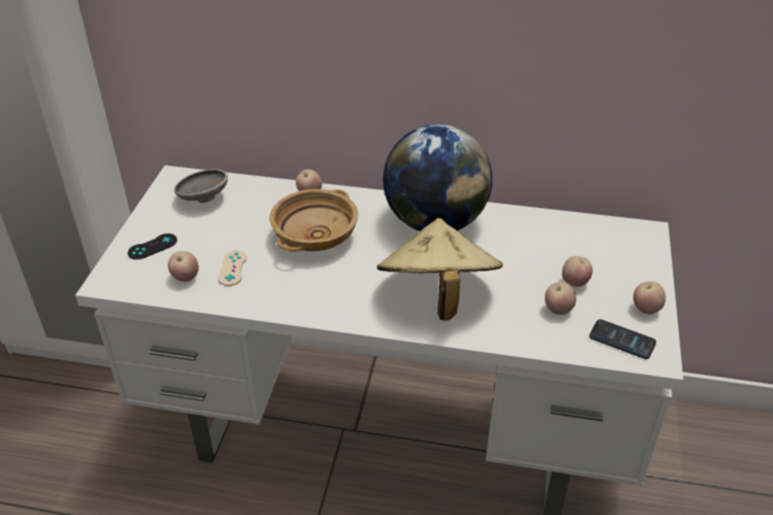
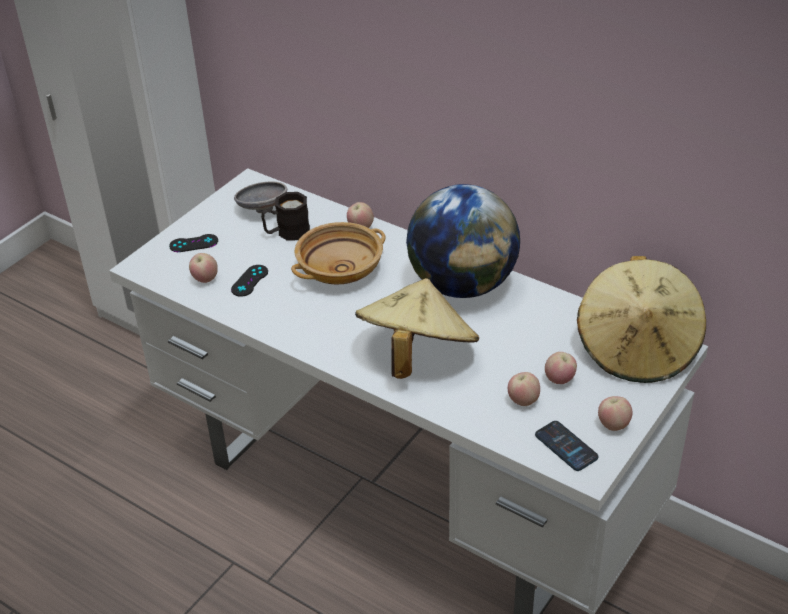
camera: 25 degrees right, 0 degrees up
(232, 268) = (249, 281): beige game controller -> black game controller
(241, 215) = (287, 233): none -> black mug
(617, 239) = (638, 349): none -> beige hat

